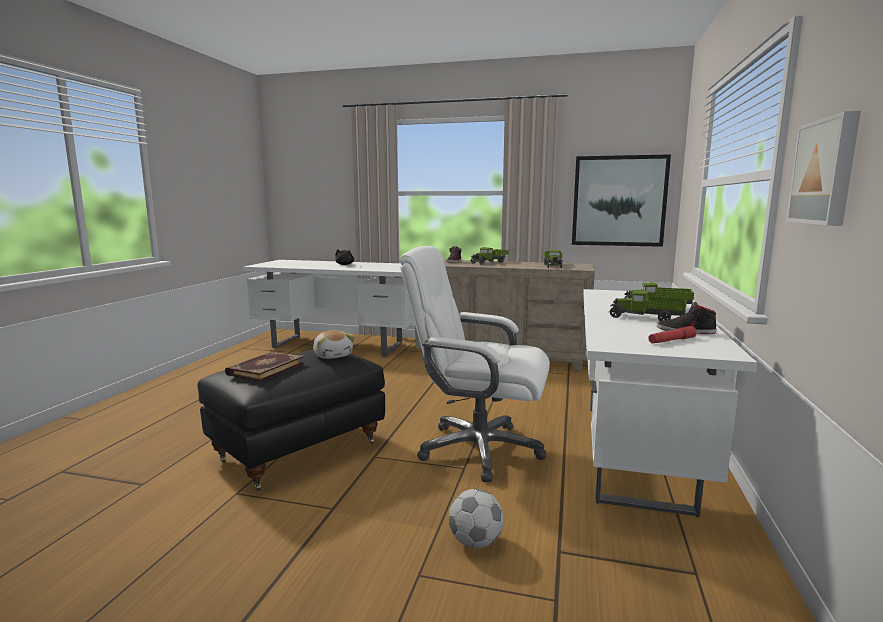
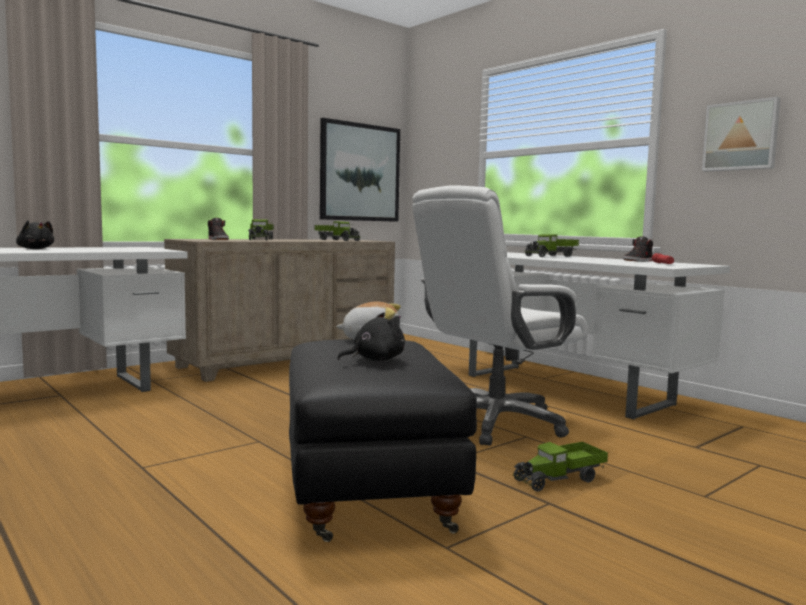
camera: 55 degrees left, 5 degrees down
(265, 368) = (375, 360): book -> black plush toy
(475, 542) = (665, 466): football -> none
(647, 318) = (586, 259): toy truck -> toy truck (560, 479)

